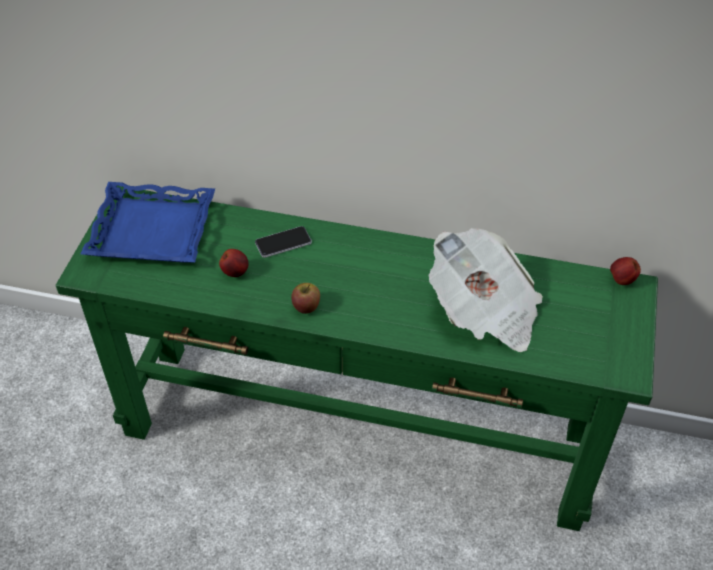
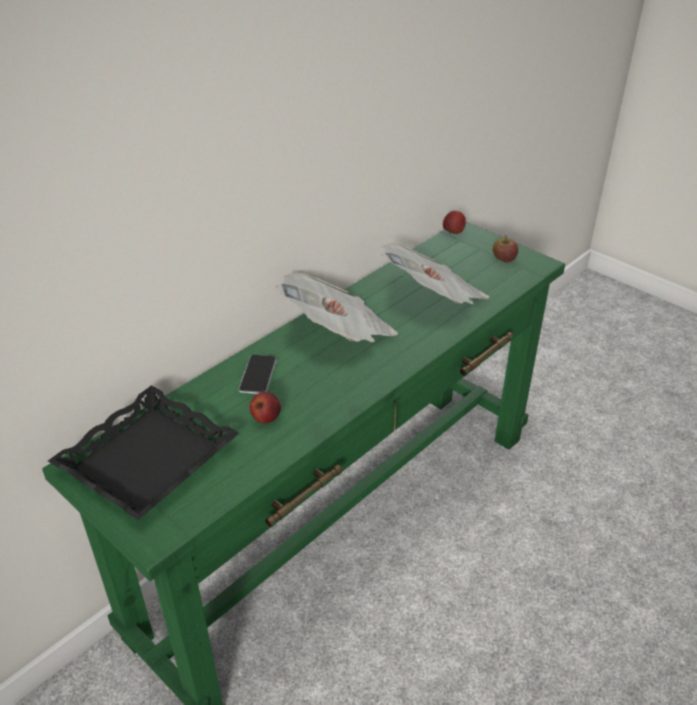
camera: 60 degrees left, 10 degrees down
(152, 230) = (147, 458): blue tray -> black tray
(306, 306) = (349, 389): apple -> apple (503, 259)
(376, 267) = (339, 333): none -> newspaper

